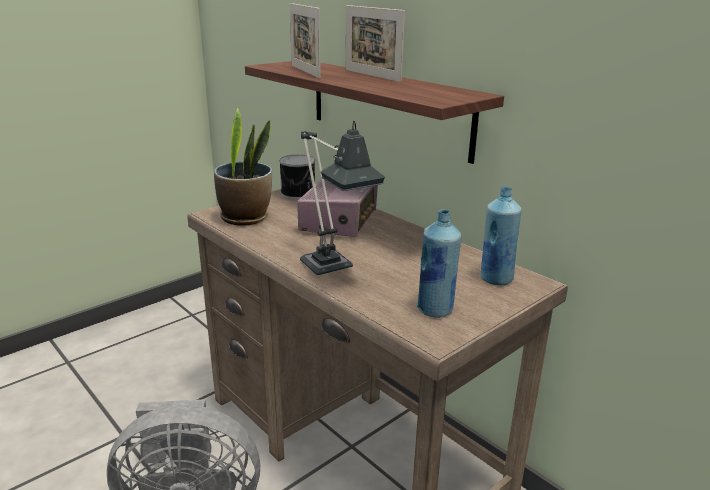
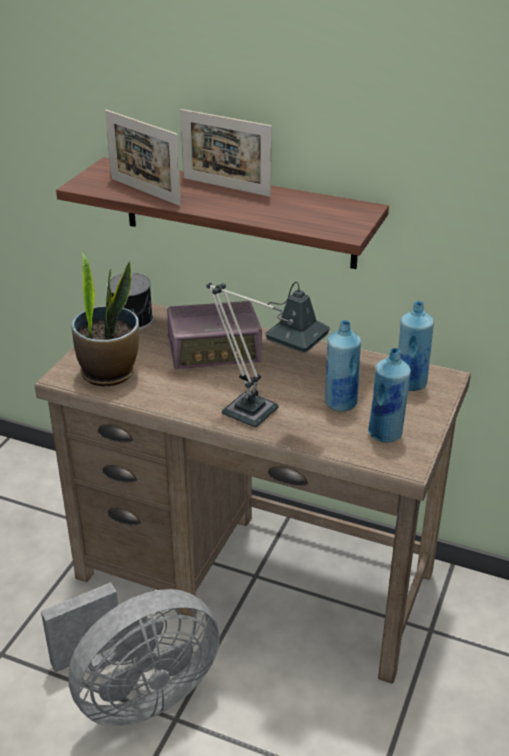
camera: 25 degrees left, 10 degrees up
(339, 222) = (214, 352): radio -> radio turned 90 degrees clockwise
(412, 277) = (340, 403): none -> blue bottle

